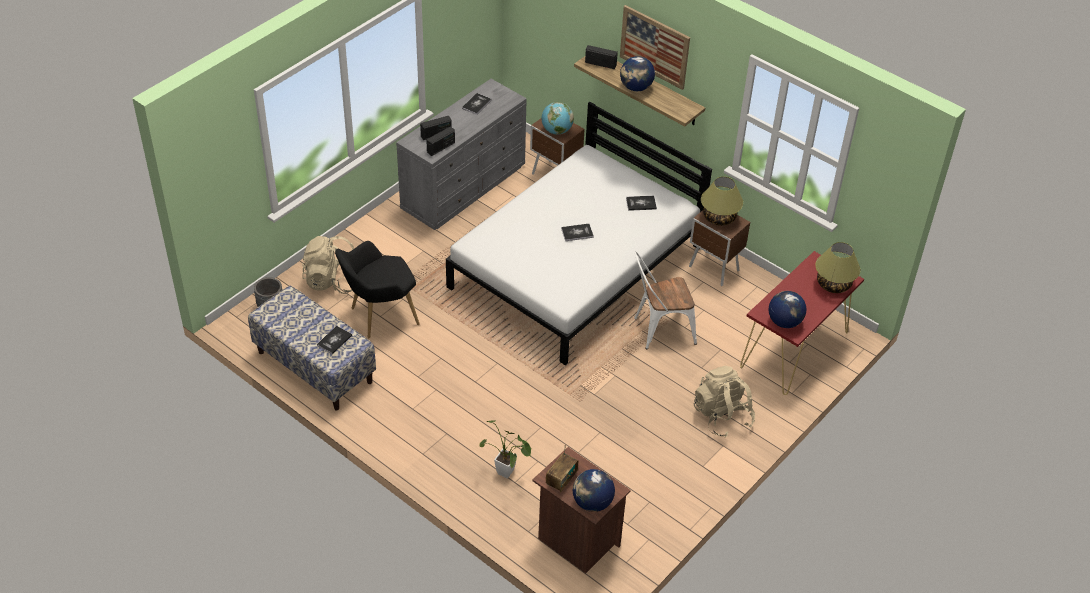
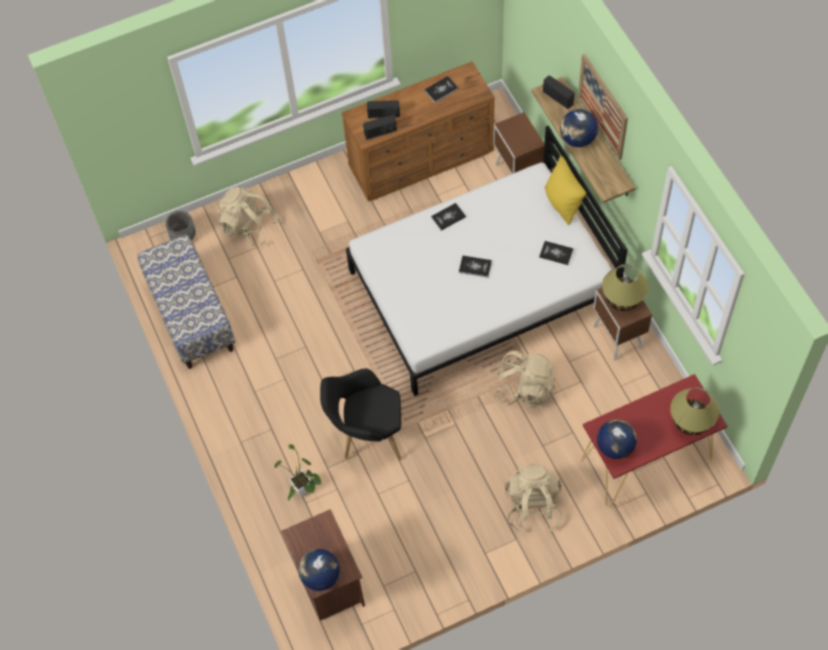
camera: 30 degrees right, 15 degrees up
(334, 340) = (196, 309): book -> book (448, 217)
(379, 316) = (273, 281): black armchair -> black armchair (367, 435)
(464, 187) = (422, 159): grey dresser -> brown dresser
(556, 131) = (515, 139): globe -> none
(561, 479) = (306, 541): radio -> none
(623, 168) = (563, 203): none -> yellow pillow
(659, 330) = (524, 389): white chair -> beige backpack

